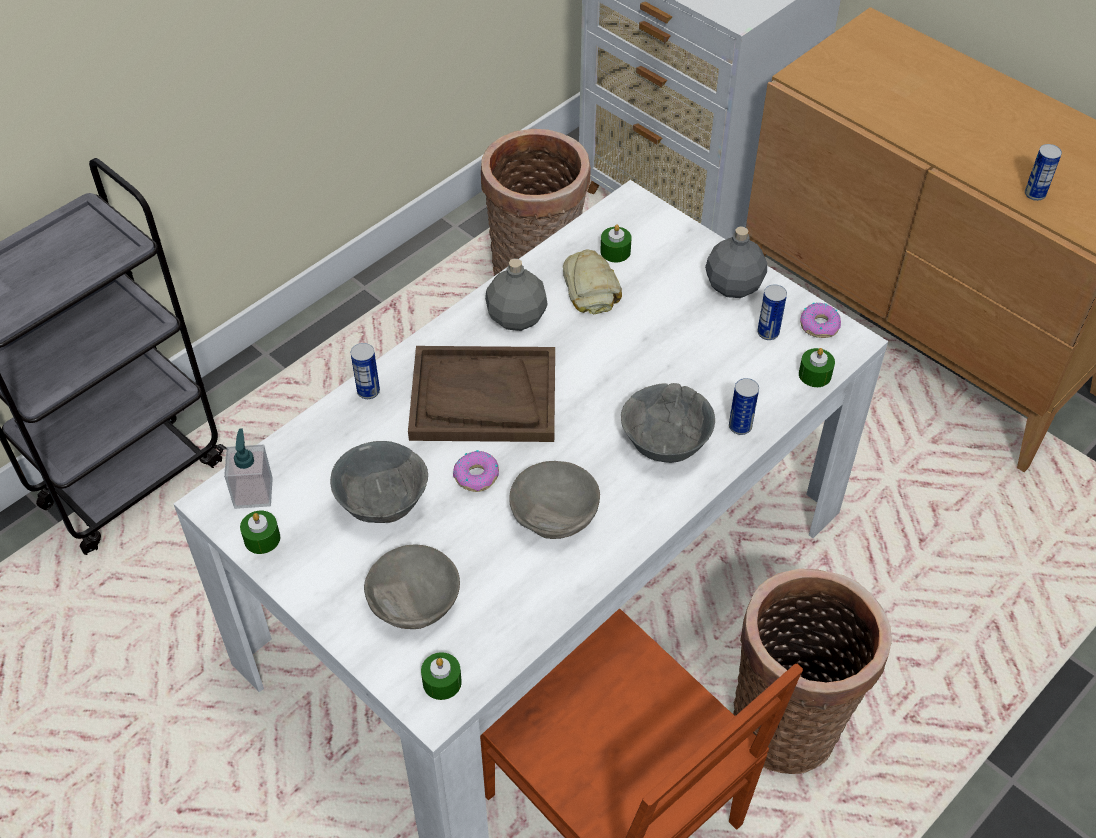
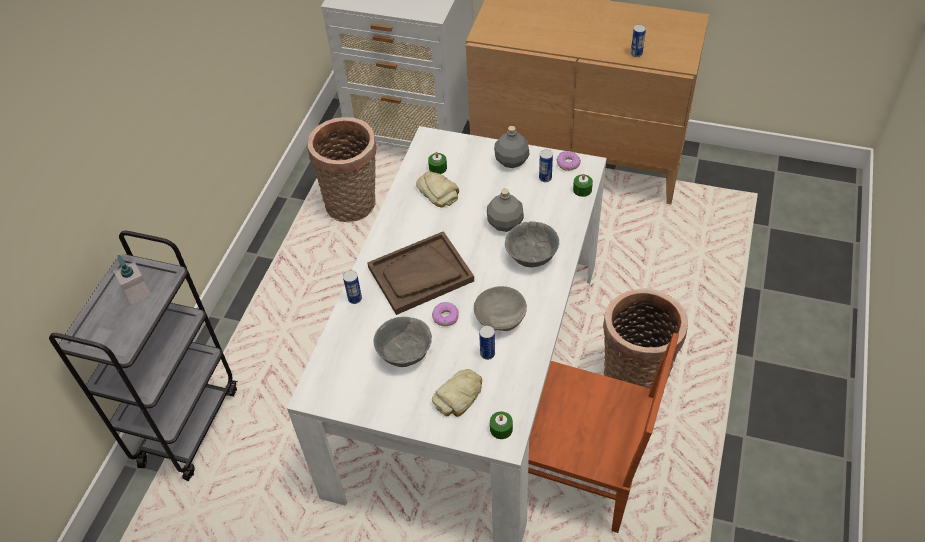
camera: 25 degrees left, 0 degrees up
(253, 492) = (329, 381): soap dispenser -> soap dispenser (137, 293)
(262, 539) = (352, 403): green candle -> none
(416, 602) = (459, 396): grey bowl -> bread
(515, 318) = (408, 225): grey bottle -> grey bottle (504, 223)
(740, 426) = (563, 232): can -> can (487, 354)

